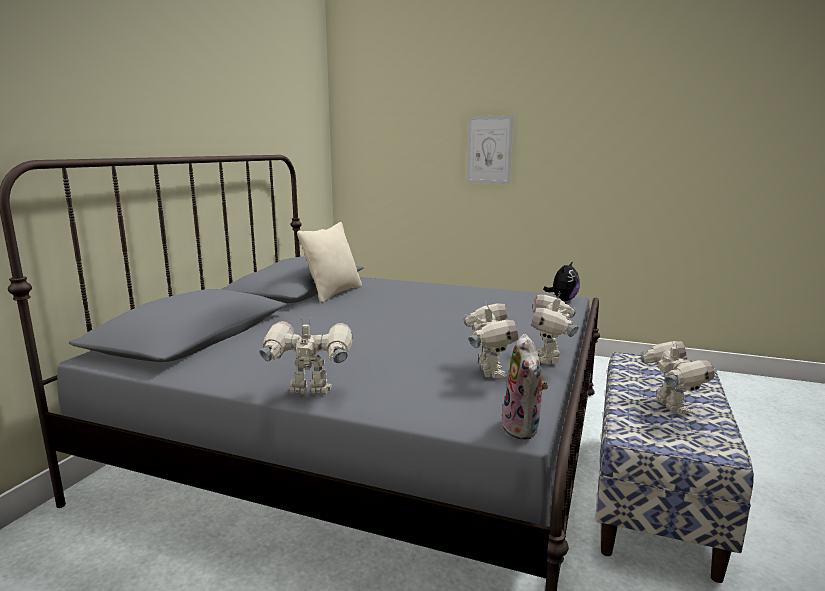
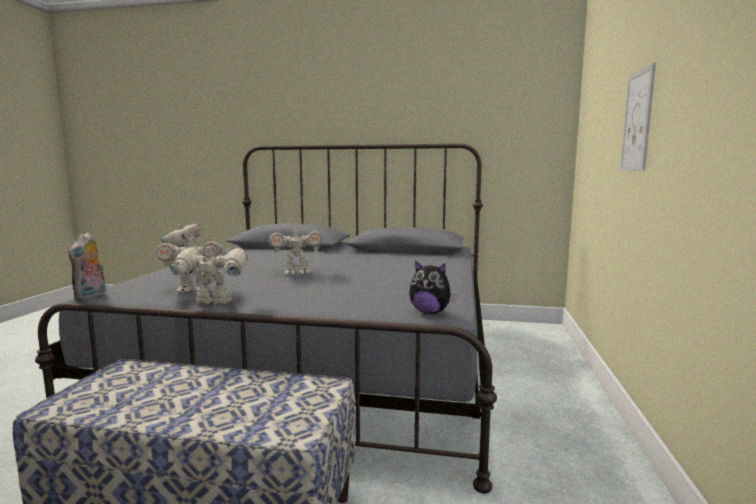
camera: 80 degrees right, 5 degrees down
(333, 293) = (396, 255): beige pillow -> none
(524, 429) = (91, 296): plush toy -> plush toy turned 75 degrees counterclockwise
(670, 407) = (169, 393): toy robot -> toy robot (297, 273)

